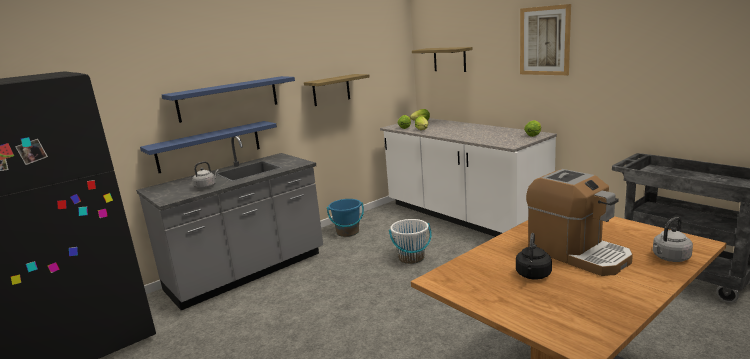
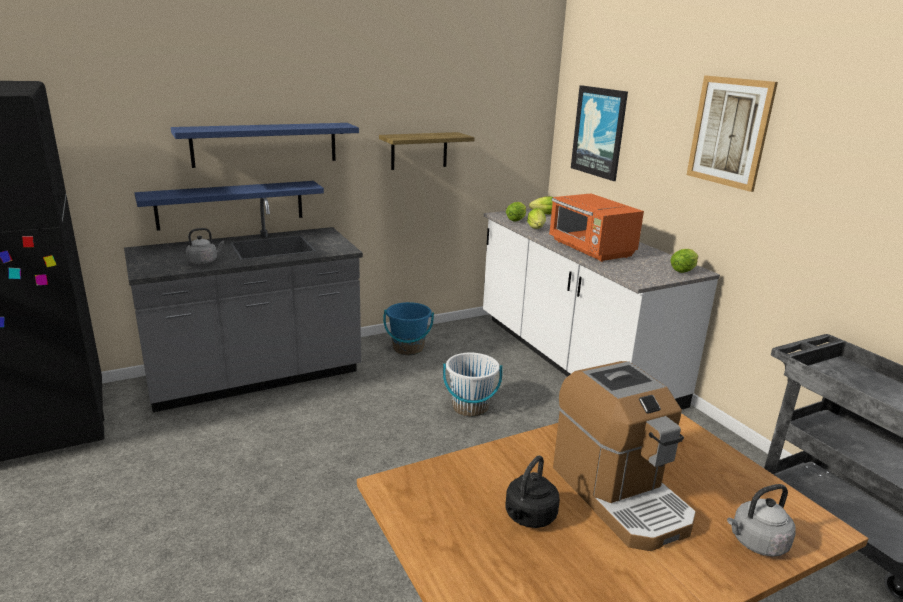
camera: 10 degrees right, 5 degrees up
(449, 59) = (599, 132): shelf -> picture
(467, 135) = (591, 250): none -> orange microwave

